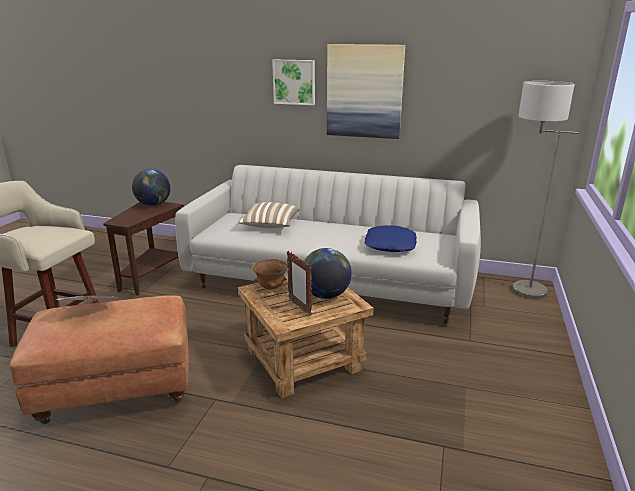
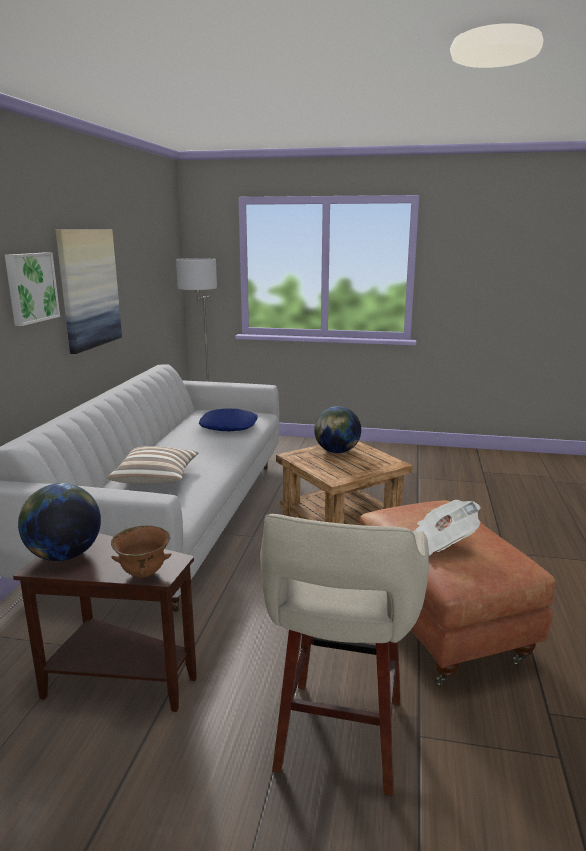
camera: 95 degrees left, 5 degrees down
(271, 287) = (329, 472): brown bowl -> brown bowl (143, 574)
(299, 307) = (362, 459): picture frame -> none

